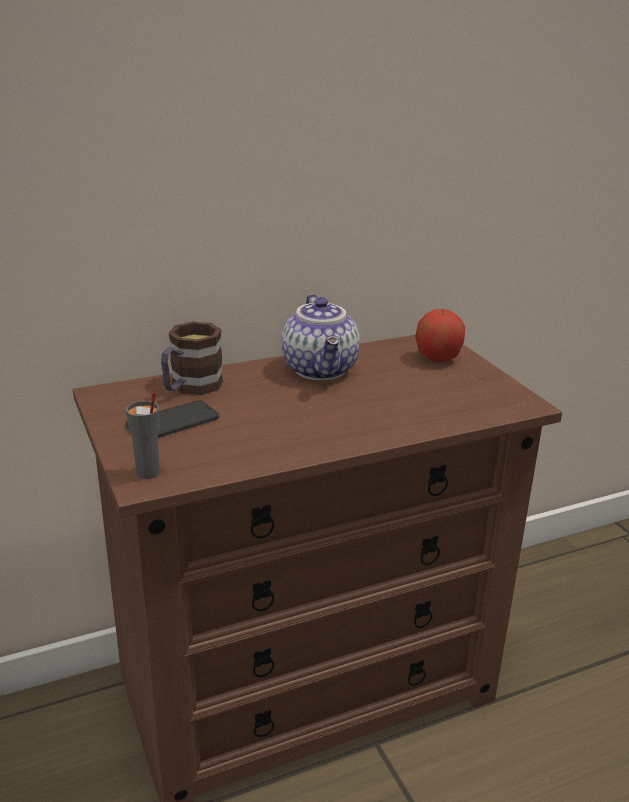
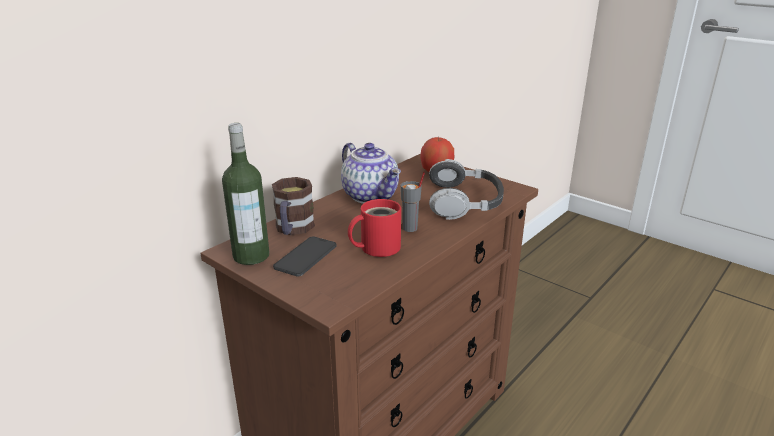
camera: 25 degrees left, 0 degrees up
(117, 405) = (251, 256): none -> bottle
(148, 473) = (326, 297): grey cup -> grey cup (410, 228)
(263, 432) = (376, 247): none -> red mug
(435, 404) = (464, 201): none -> headphones

